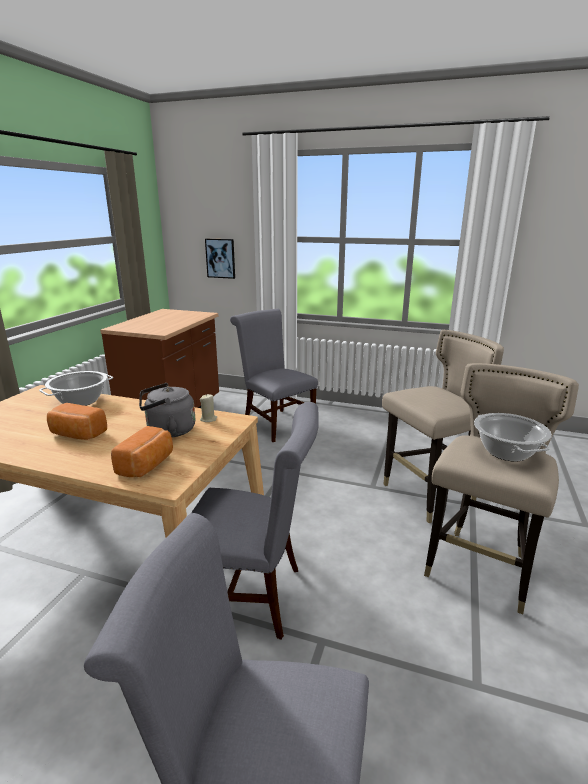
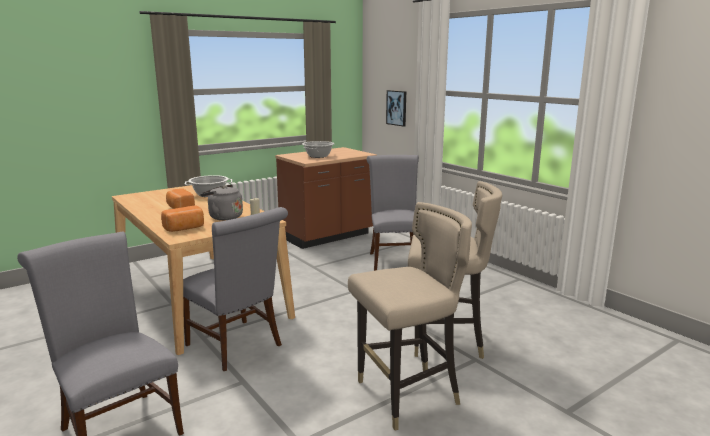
camera: 35 degrees right, 5 degrees down
(506, 452) = (412, 280): cooking pot -> cooking pot (318, 156)

